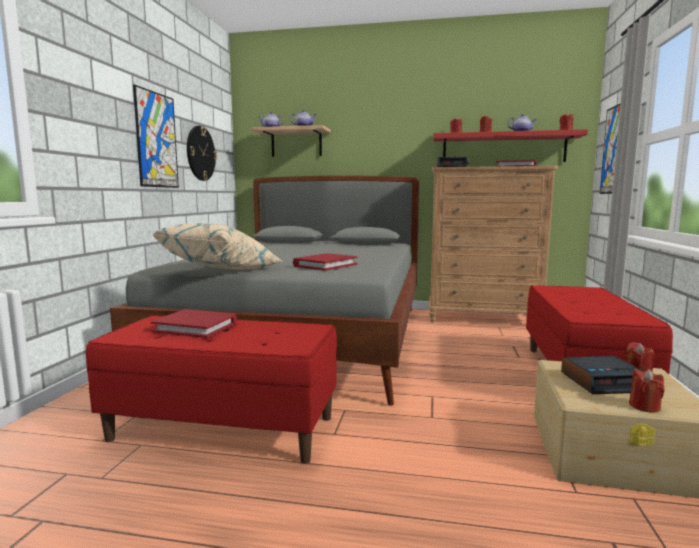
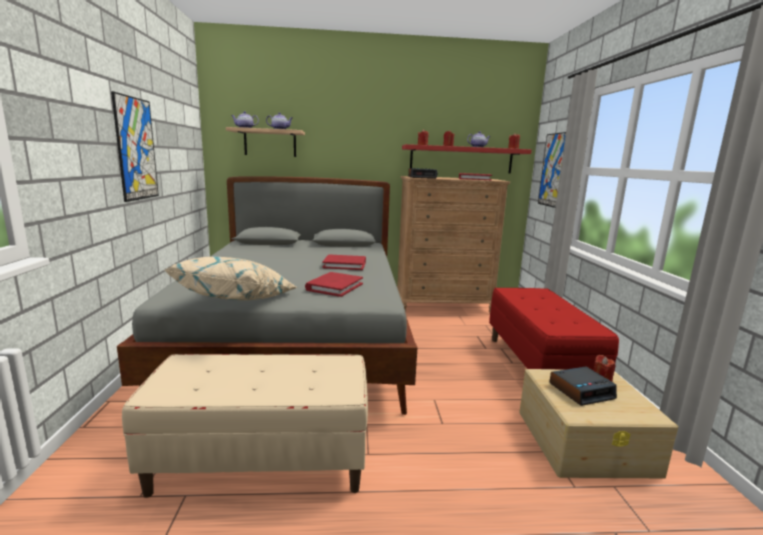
camera: 15 degrees left, 5 degrees up
(196, 327) = (231, 370): red book -> red book (344, 265)
(200, 153) = (175, 155): wall clock -> none
(224, 428) = (262, 462): red bench -> beige bench
(644, 406) = (620, 415): red candle -> none

